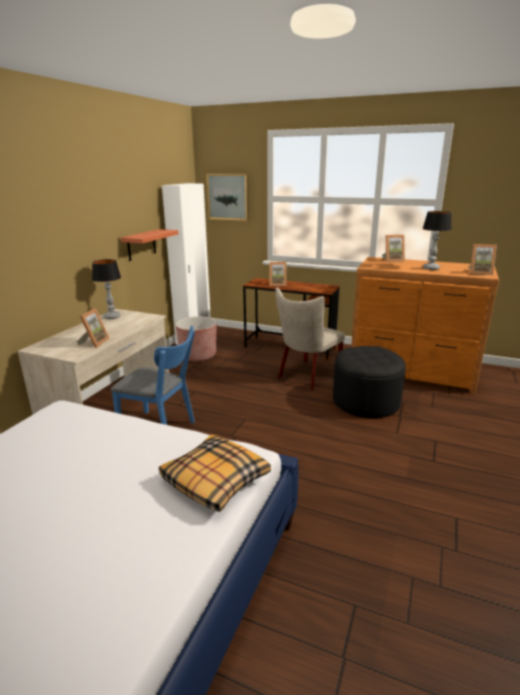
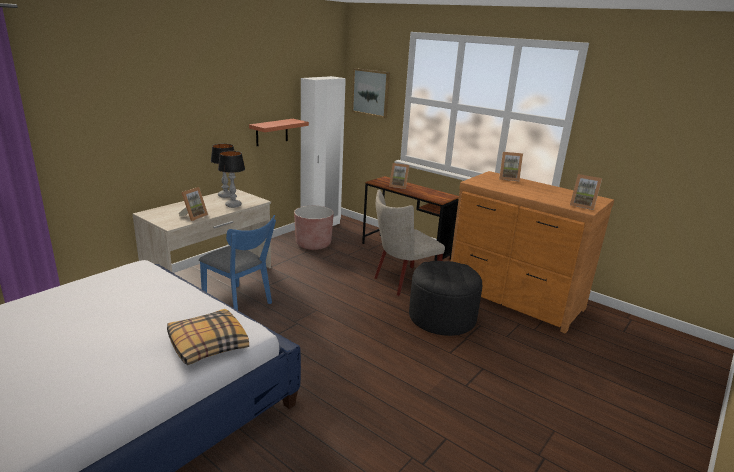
camera: 15 degrees right, 0 degrees up
(430, 268) = (536, 193): table lamp -> table lamp (233, 205)

